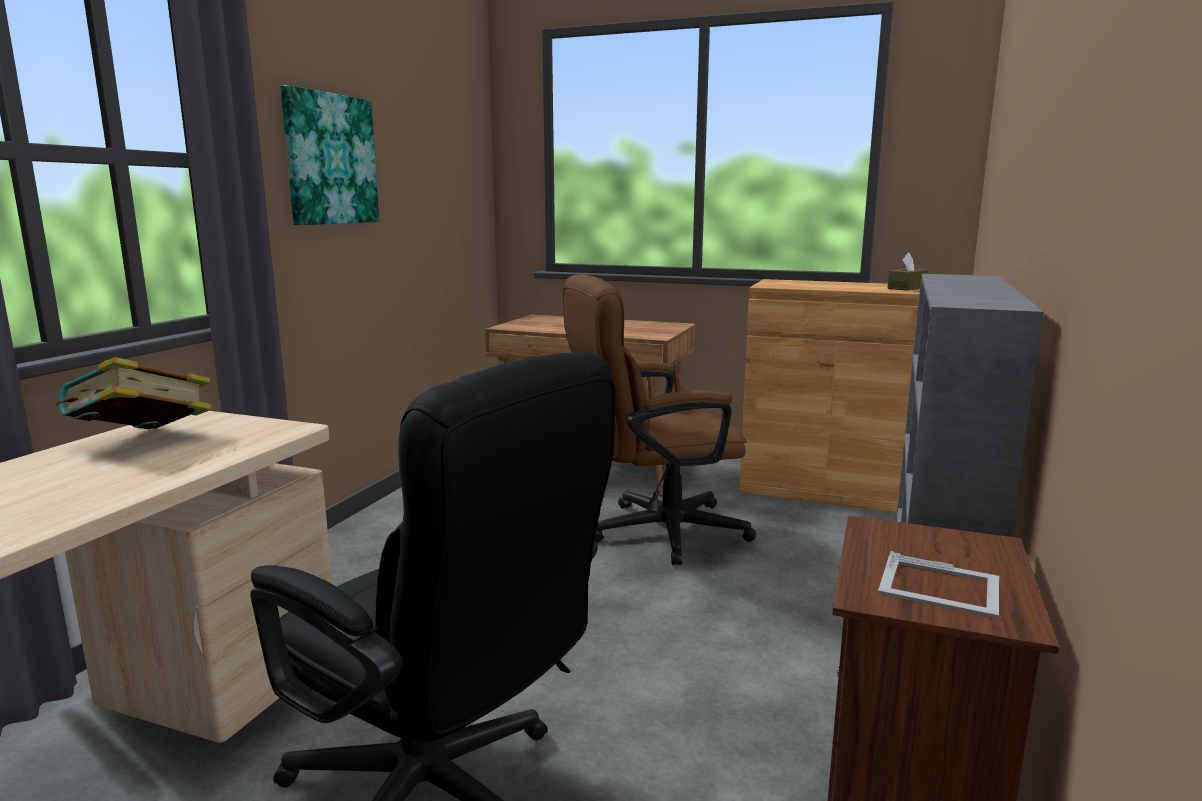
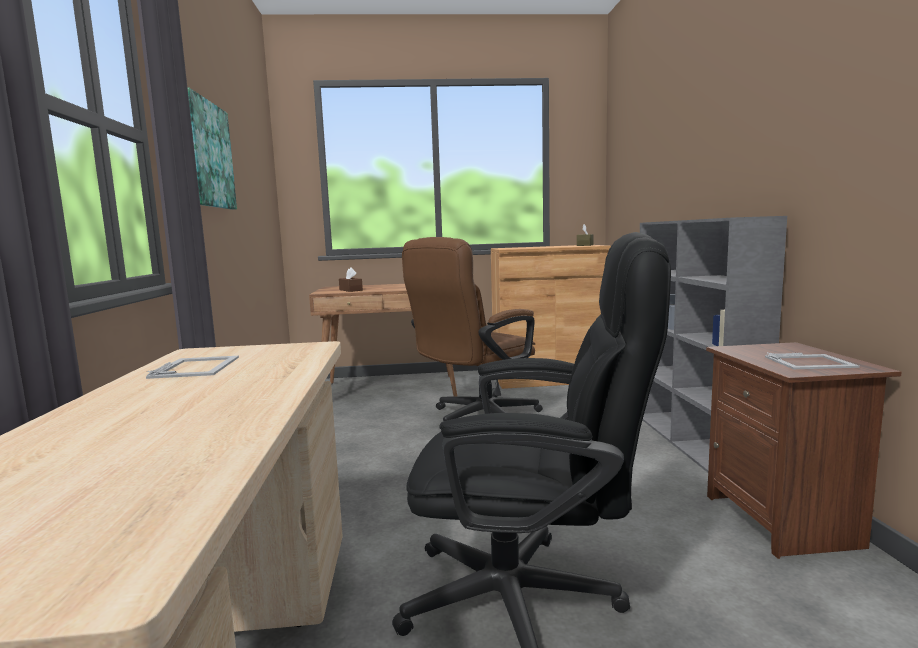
camera: 25 degrees left, 5 degrees down
(142, 441) = (197, 367): book -> picture frame
(544, 326) = (350, 290): none -> brown tissue box

